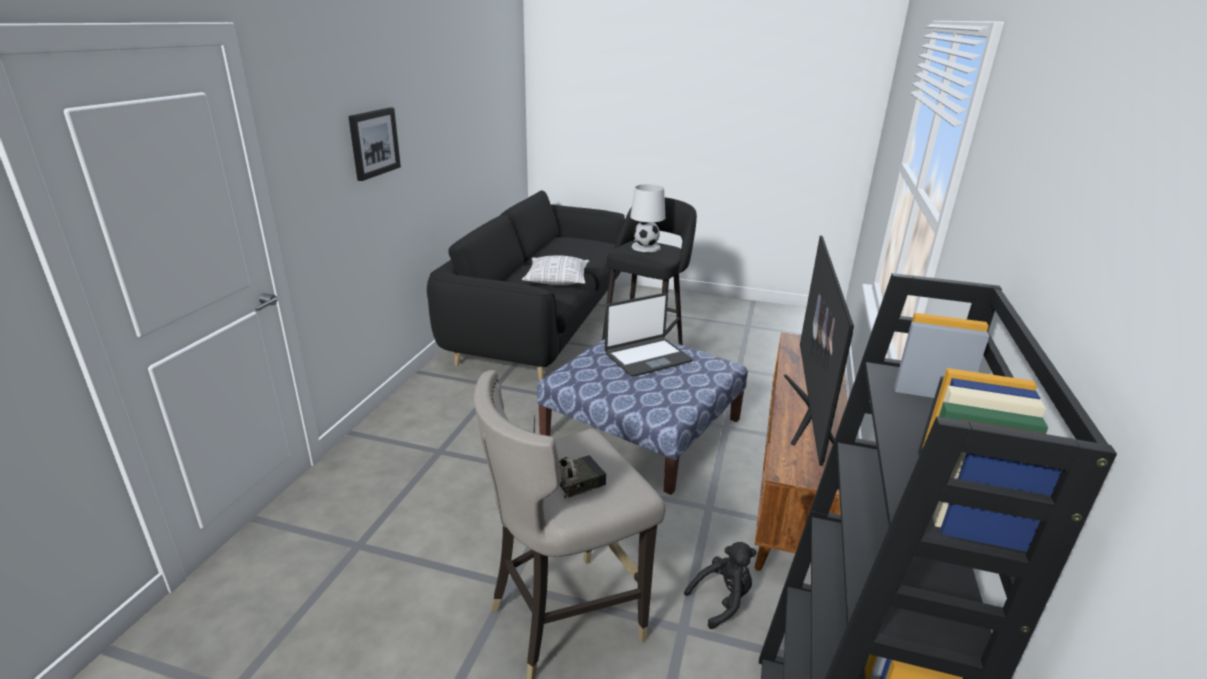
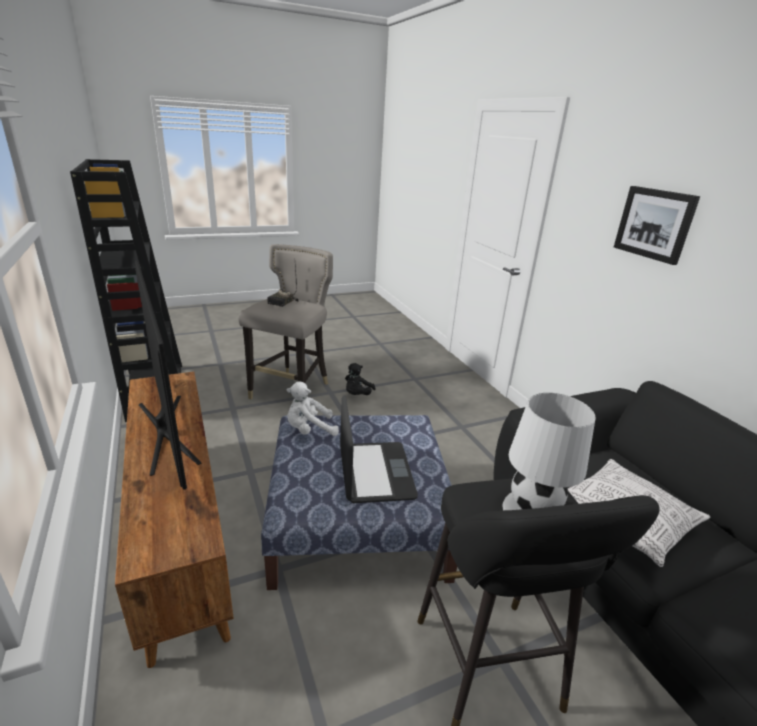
camera: 140 degrees right, 0 degrees up
(647, 357) = (374, 472): laptop -> laptop turned 150 degrees clockwise
(666, 402) = (309, 430): none -> white plush toy
(722, 600) = (216, 425): black plush toy -> black plush toy (357, 395)

